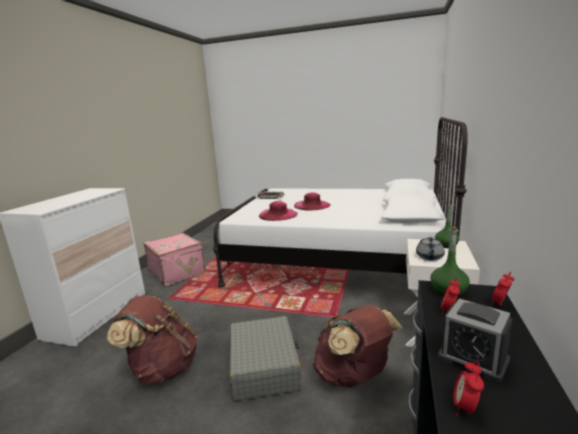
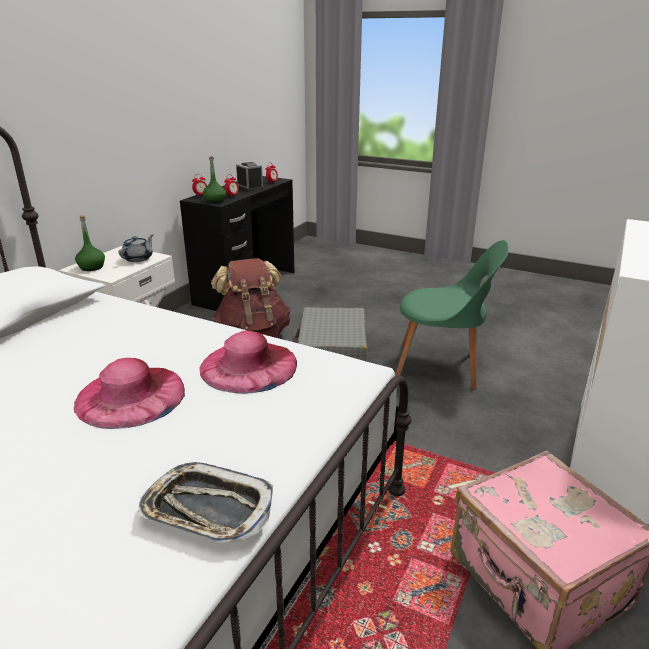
camera: 170 degrees left, 10 degrees up
(162, 368) = (441, 366): brown backpack -> green chair

